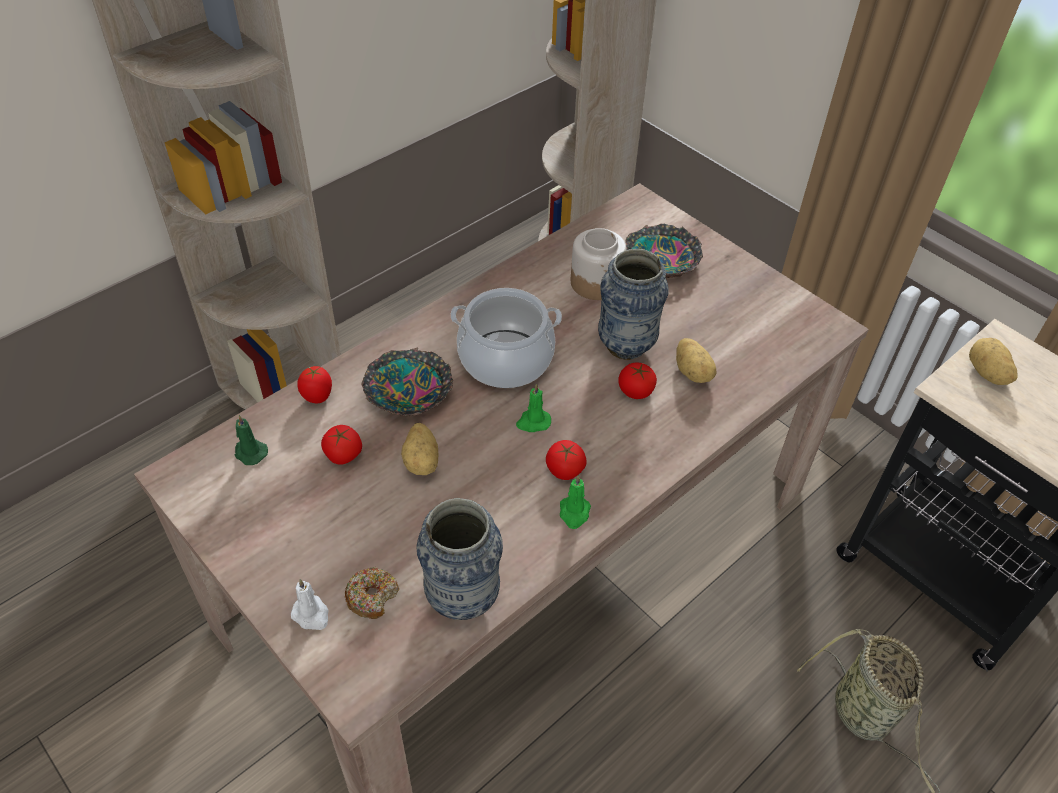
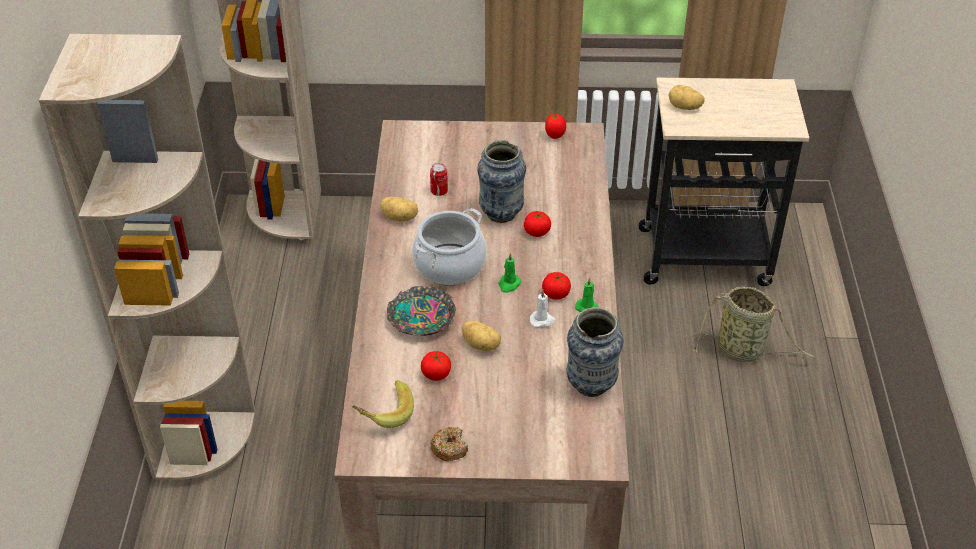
camera: 45 degrees left, 5 degrees down
(250, 452) = (383, 413): green candle -> banana
(311, 615) = (534, 450): white candle -> white candle (542, 320)
(318, 398) = (377, 359): tomato -> tomato (555, 136)
(372, 596) = (550, 419): donut -> donut (449, 448)
(596, 282) = (439, 191): jar -> can
(661, 259) = (455, 155): bowl -> none
(693, 372) = (551, 202): potato -> potato (400, 217)

